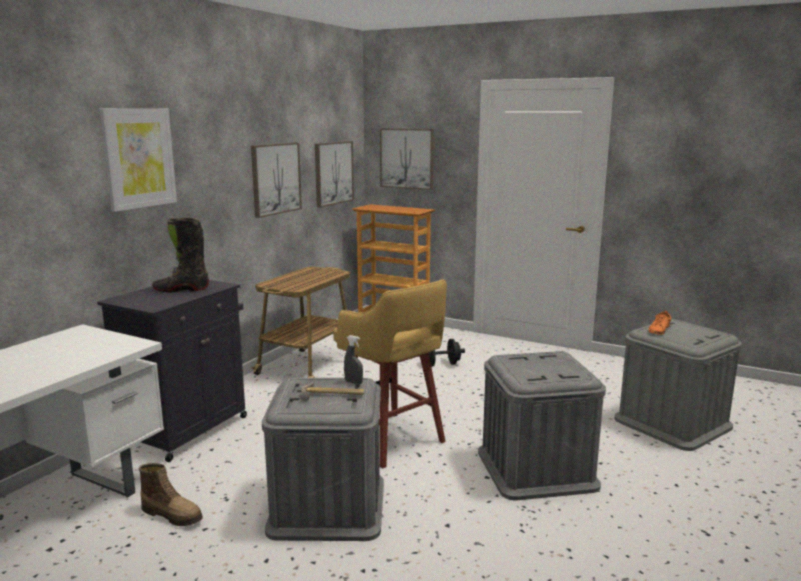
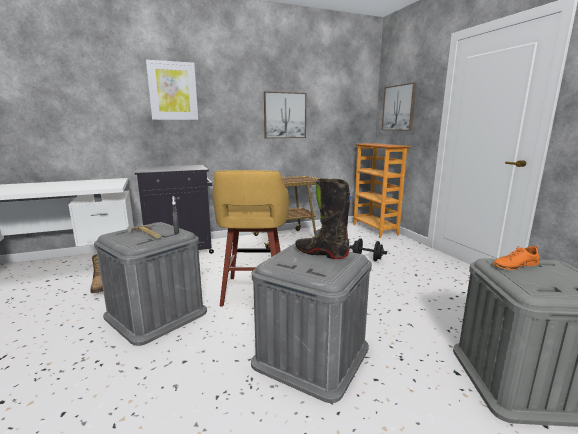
camera: 40 degrees right, 0 degrees up
(181, 290) = (178, 168): black boot -> black boot (321, 253)
(333, 173) = (341, 117): picture -> none

